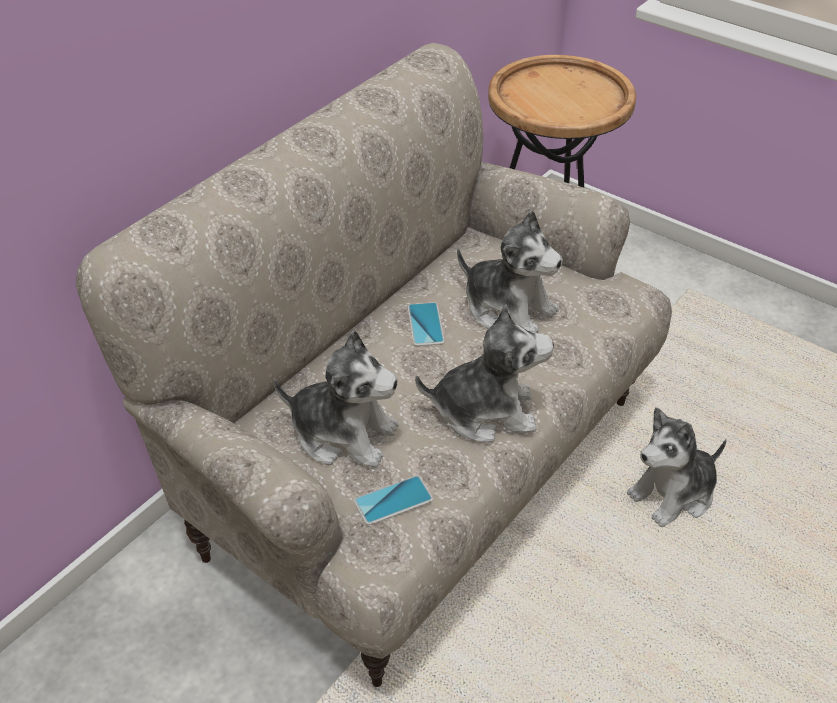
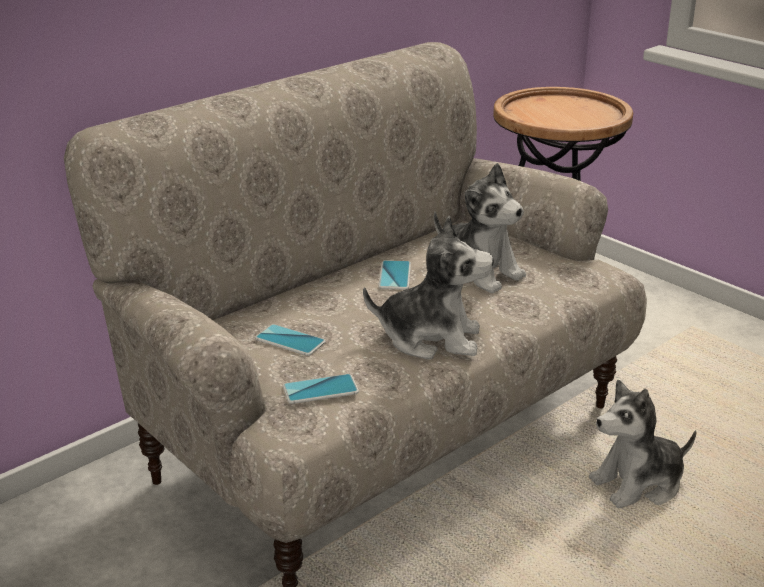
camera: 10 degrees right, 15 degrees down
(343, 434) = (290, 341): plush toy -> phone

